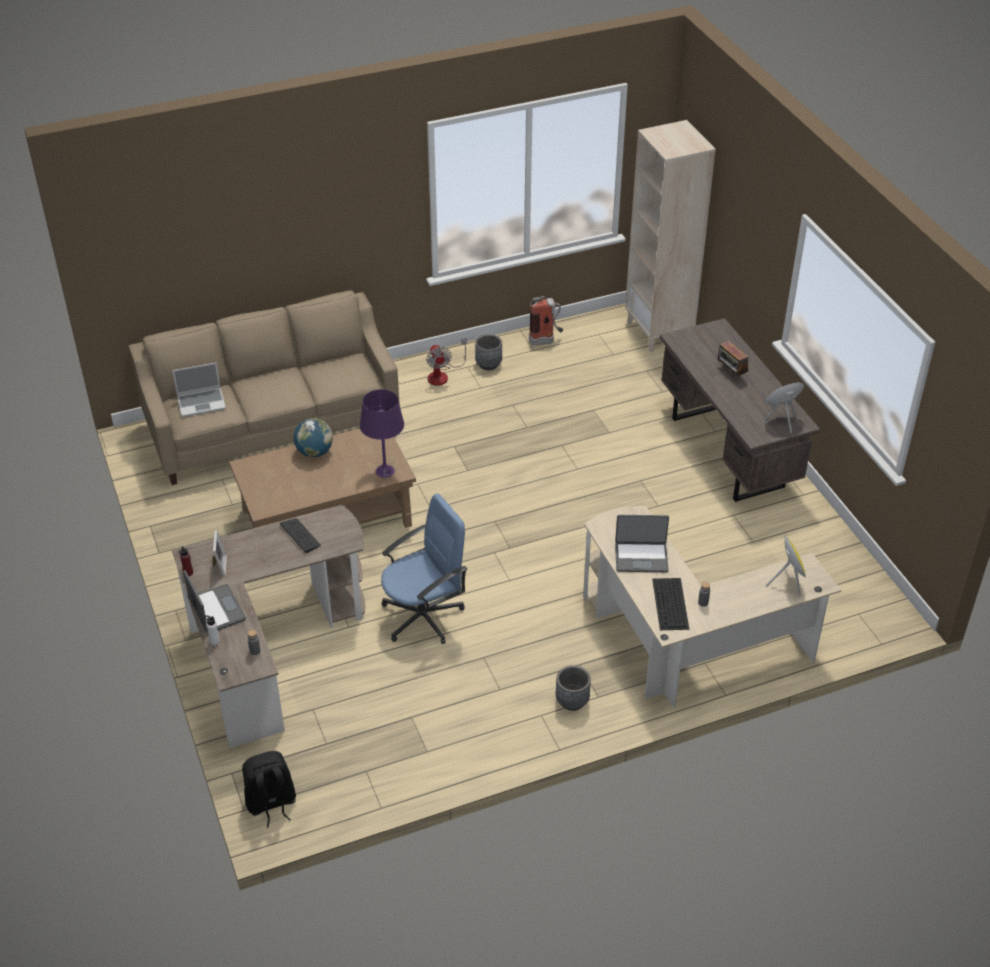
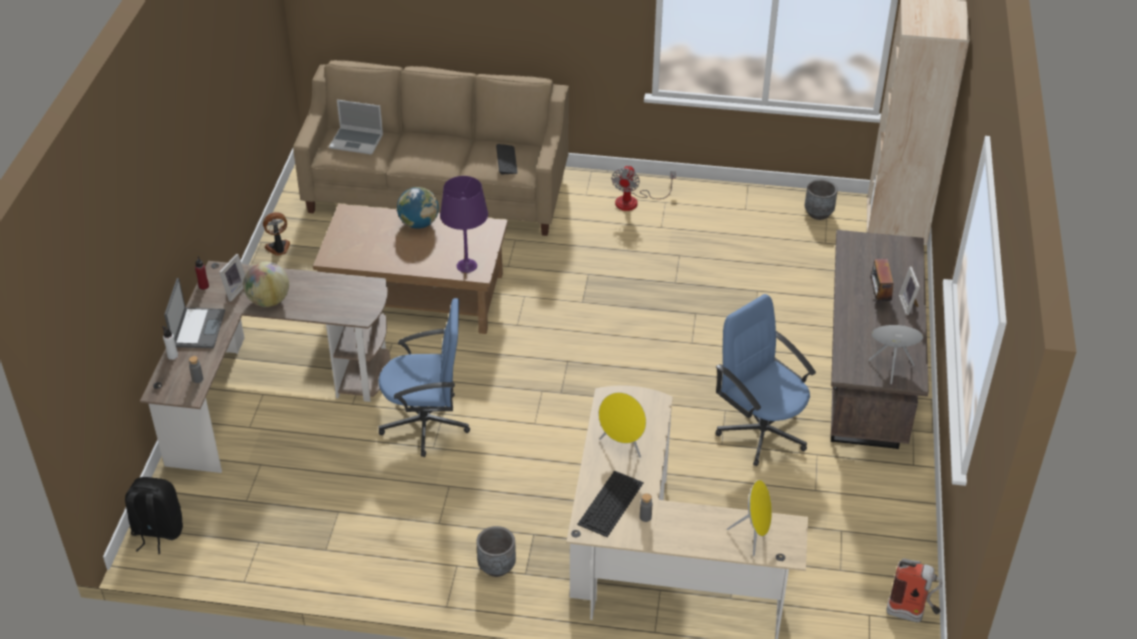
camera: 30 degrees right, 0 degrees up
(171, 525) = (278, 248): none -> fan
(258, 562) = (269, 301): none -> globe
(300, 536) = (324, 292): keyboard -> keyboard (506, 160)
(488, 364) = (688, 207): grey planter -> grey planter (818, 213)
(546, 341) = (765, 205): fire extinguisher -> fire extinguisher (911, 615)
(641, 557) = (622, 445): laptop -> yellow speaker
(681, 514) = (761, 431): none -> blue office chair
(755, 371) = (909, 304): none -> picture frame

